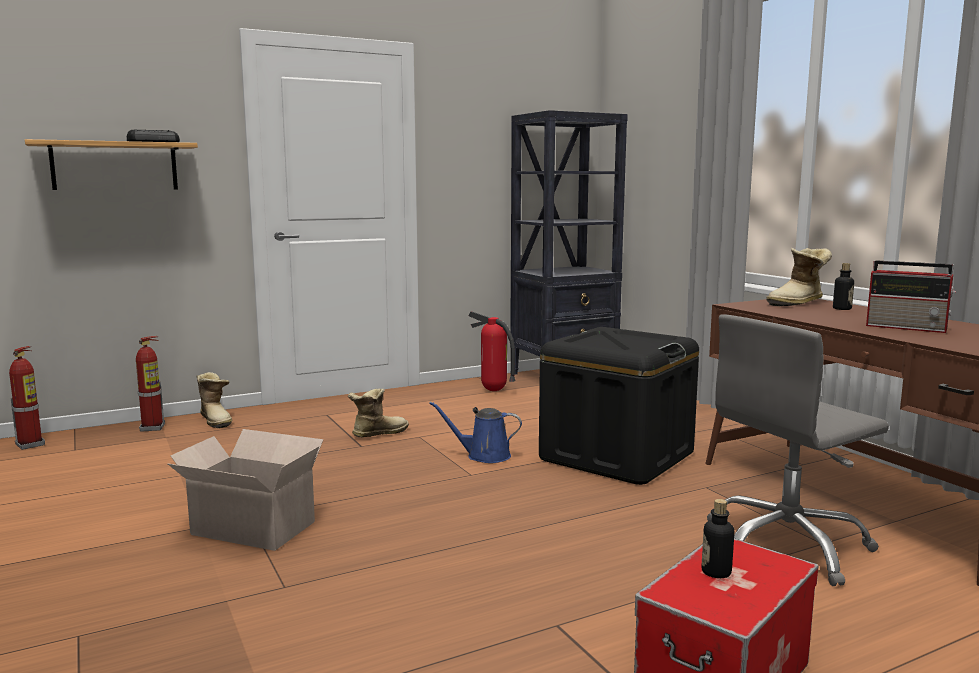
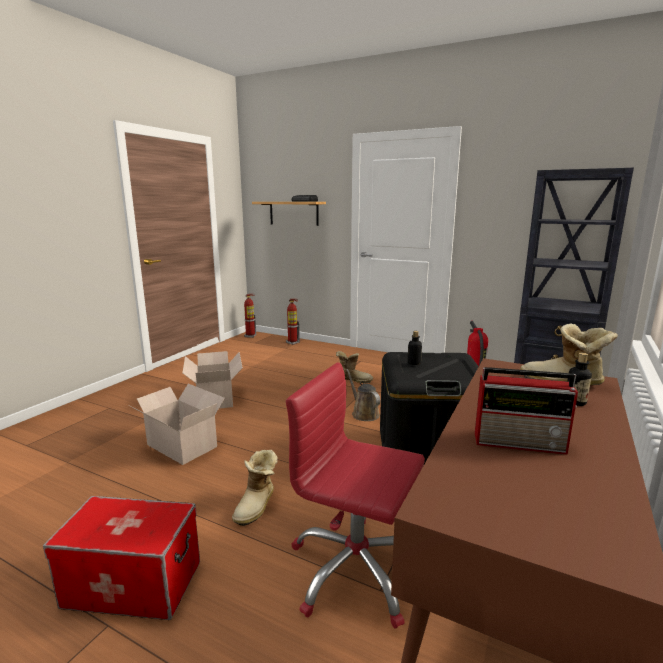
camera: 55 degrees right, 5 degrees up
(216, 420) = (318, 347): boot -> boot (257, 506)
(381, 587) = (181, 445): none -> cardboard box
(484, 456) = (364, 413): blue watering can -> brown watering can
(716, 572) = (130, 515): bottle -> bottle (414, 363)
(787, 545) = (355, 570): grey office chair -> red office chair
(908, 327) = (521, 442): radio -> radio turned 75 degrees counterclockwise

